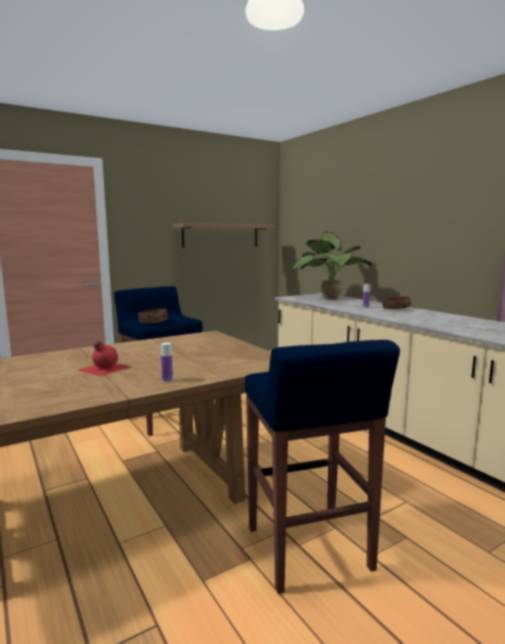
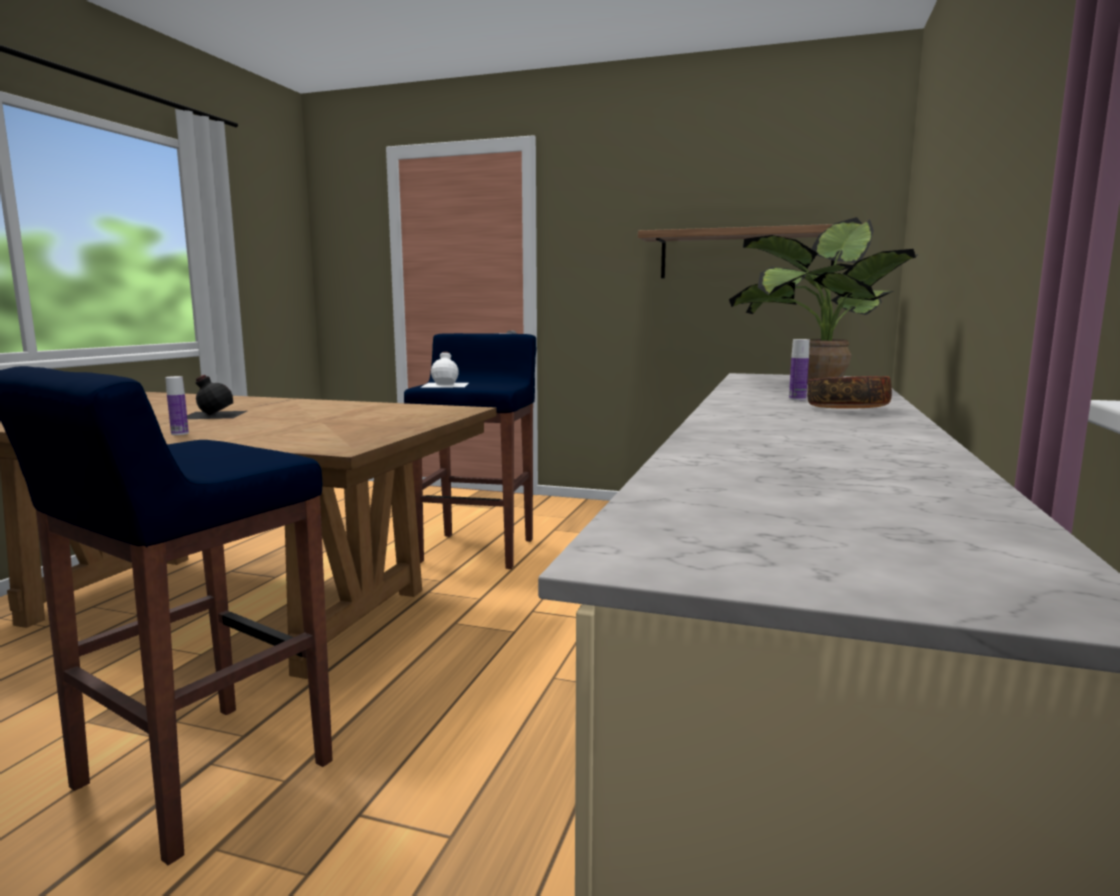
camera: 50 degrees right, 0 degrees up
(103, 368) = (212, 414): red bottle -> black bottle
(153, 322) = (446, 384): bowl -> white bottle

